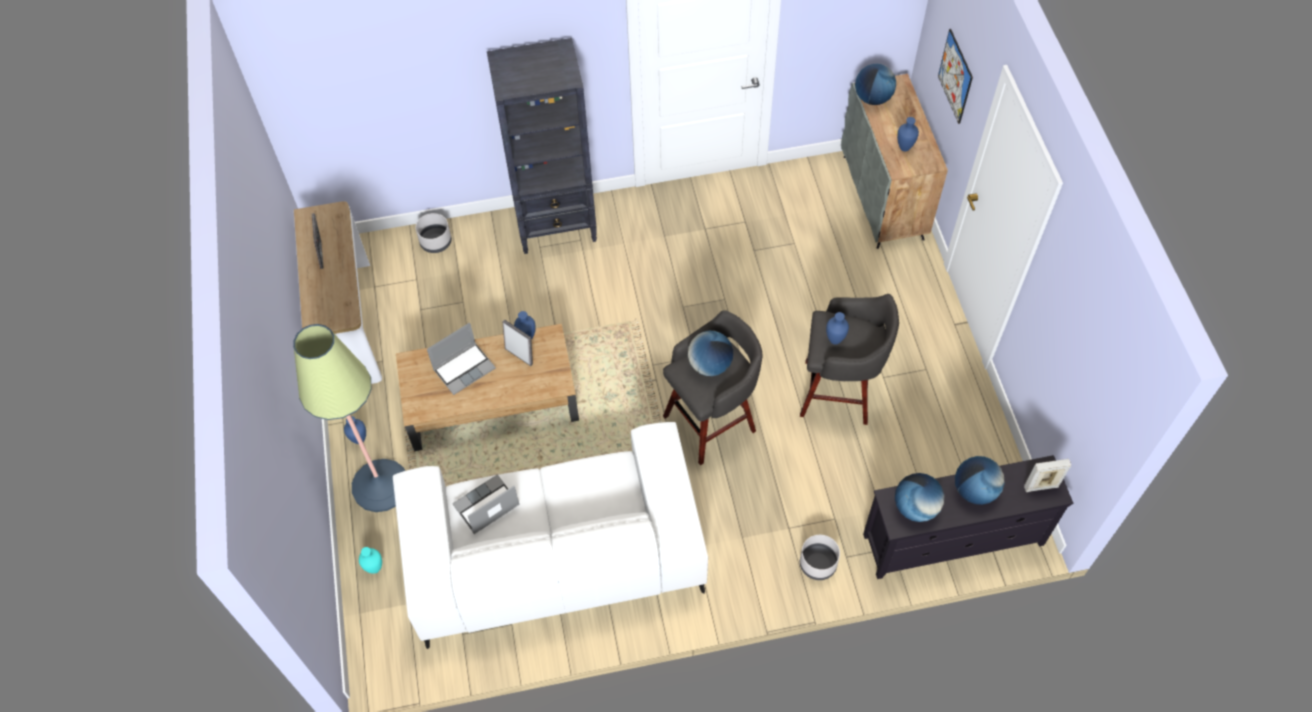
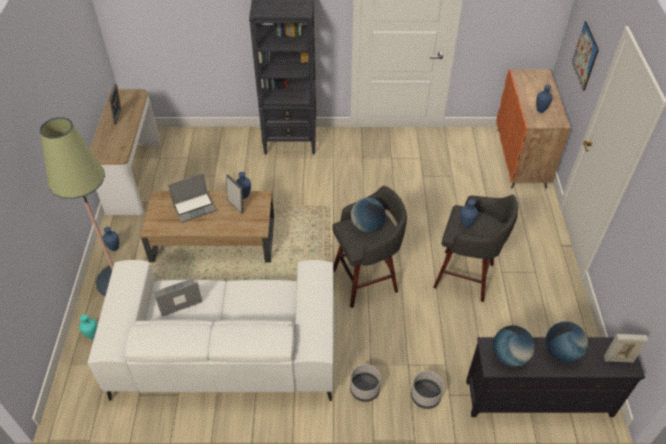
camera: 10 degrees right, 10 degrees down
(435, 242) = (208, 138): grey planter -> grey planter (364, 389)
(873, 98) = (522, 79): globe -> none
(883, 198) = (521, 158): grey cabinet -> orange cabinet

